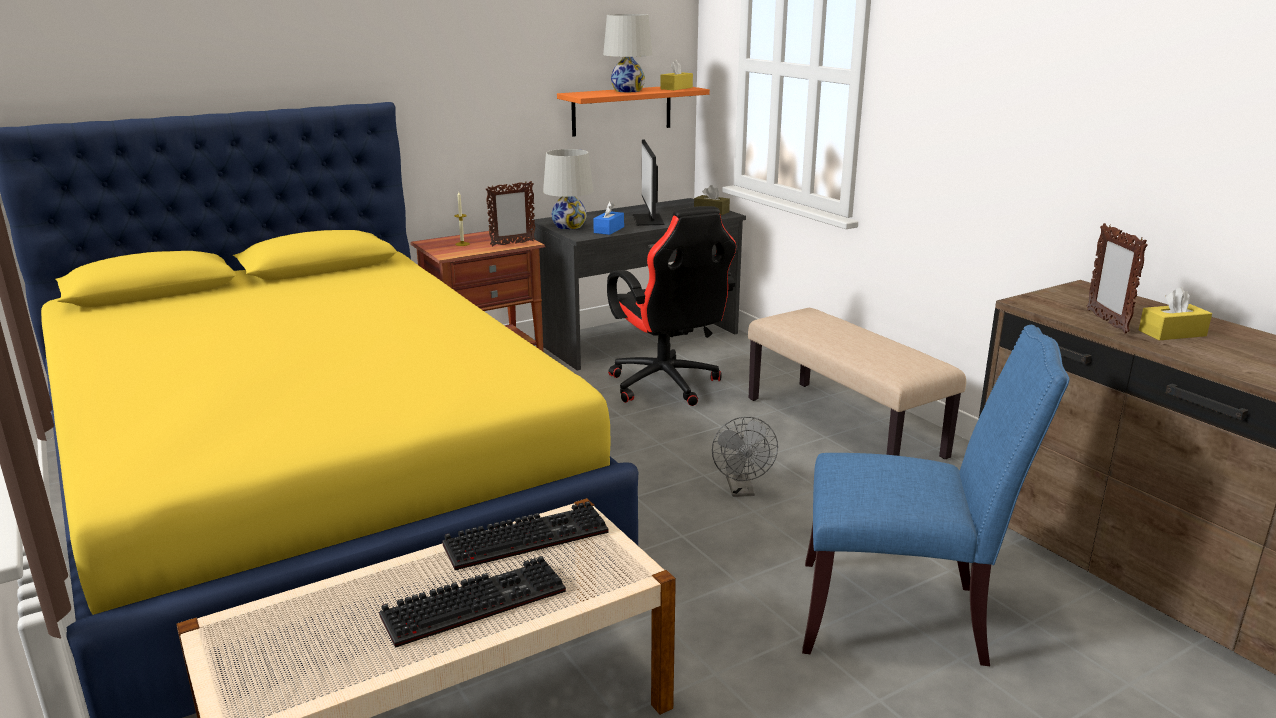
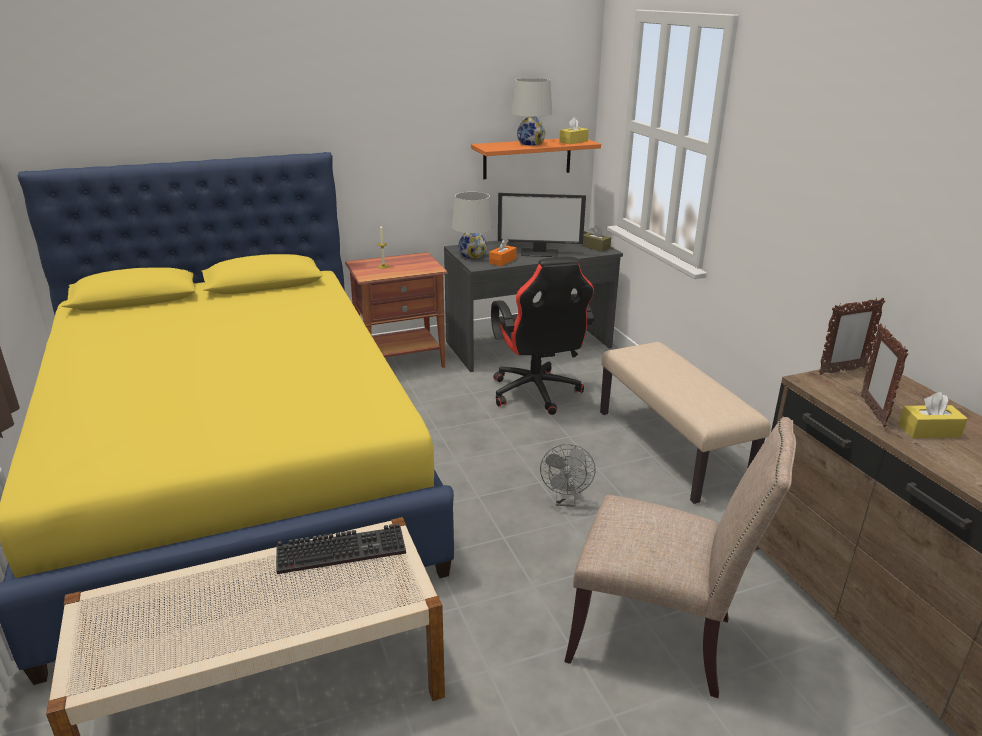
camera: 10 degrees right, 5 degrees up
(476, 601) = (281, 606): keyboard -> none
(512, 243) = (422, 269): picture frame -> picture frame (841, 371)
(609, 230) = (502, 261): blue tissue box -> orange tissue box
(649, 220) = (540, 252): monitor -> monitor turned 90 degrees counterclockwise
(901, 615) = (658, 638): blue chair -> beige chair

